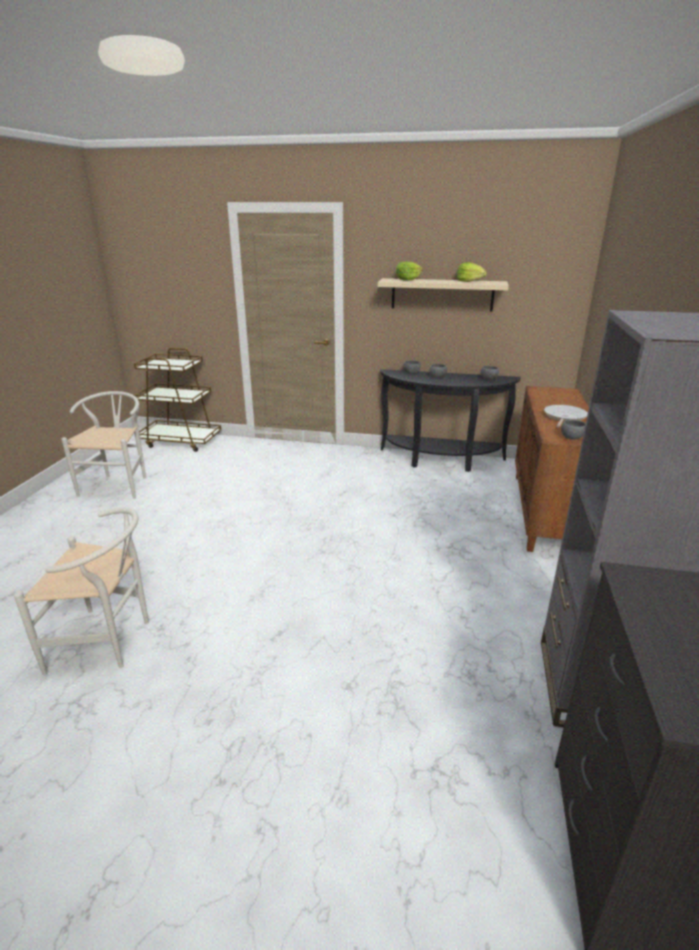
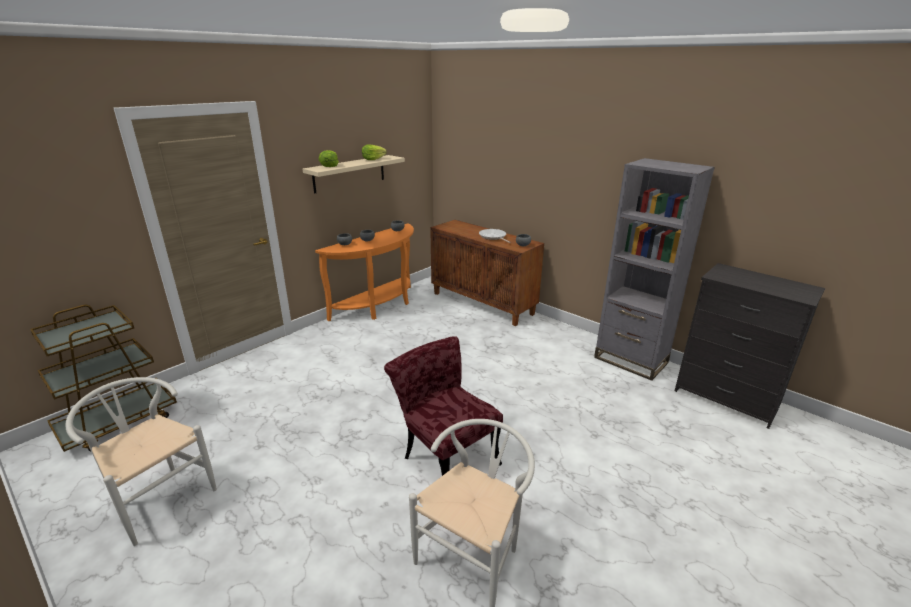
camera: 60 degrees left, 0 degrees up
(231, 581) = (445, 456): none -> red chair
(441, 461) = (379, 306): black console table -> orange console table

